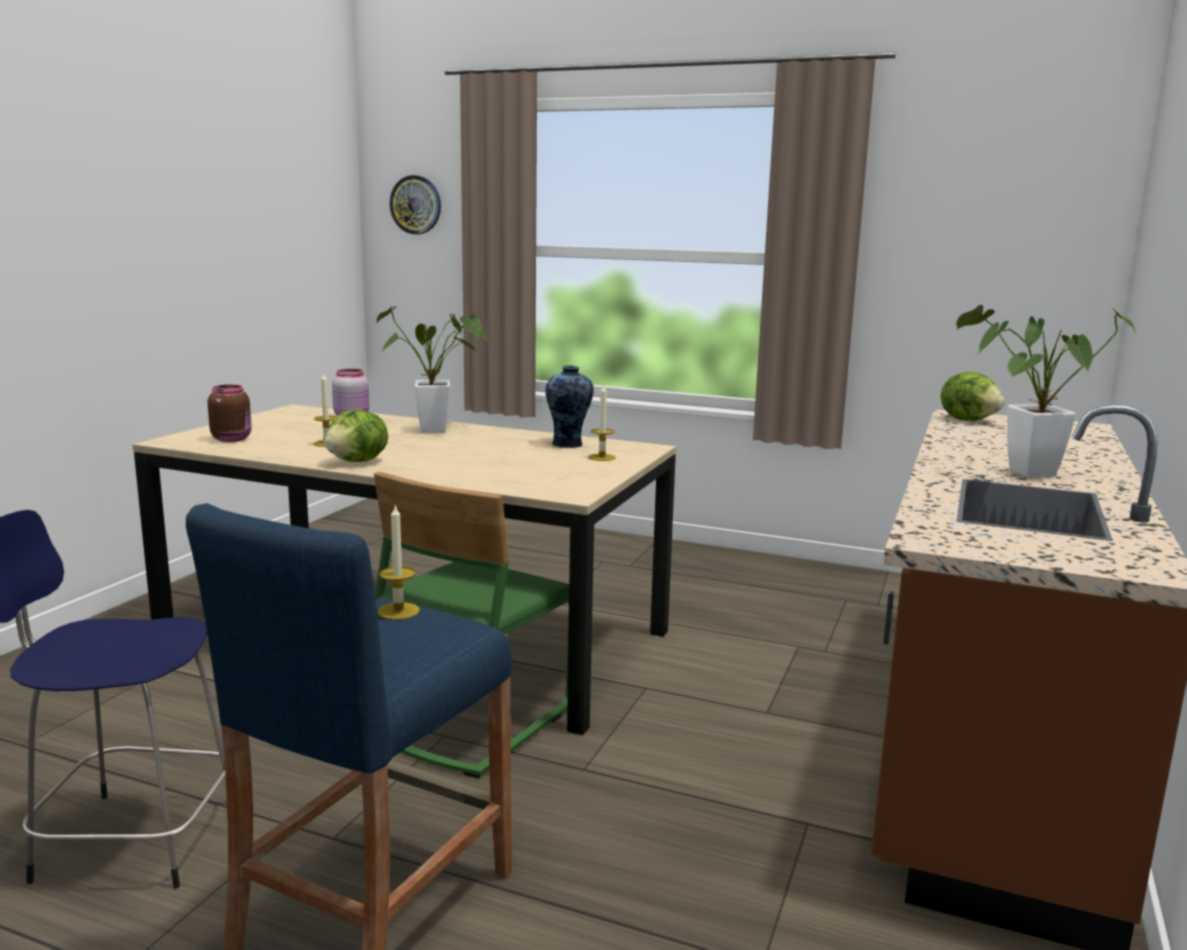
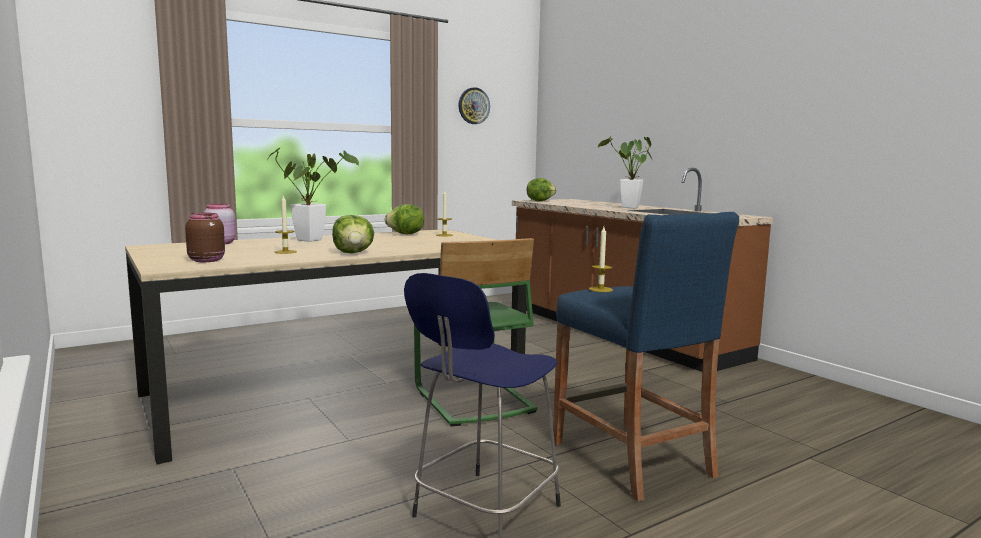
camera: 55 degrees left, 5 degrees down
(416, 205) = (97, 80): wall clock -> wall clock (473, 106)
(568, 445) = (406, 234): vase -> lettuce

